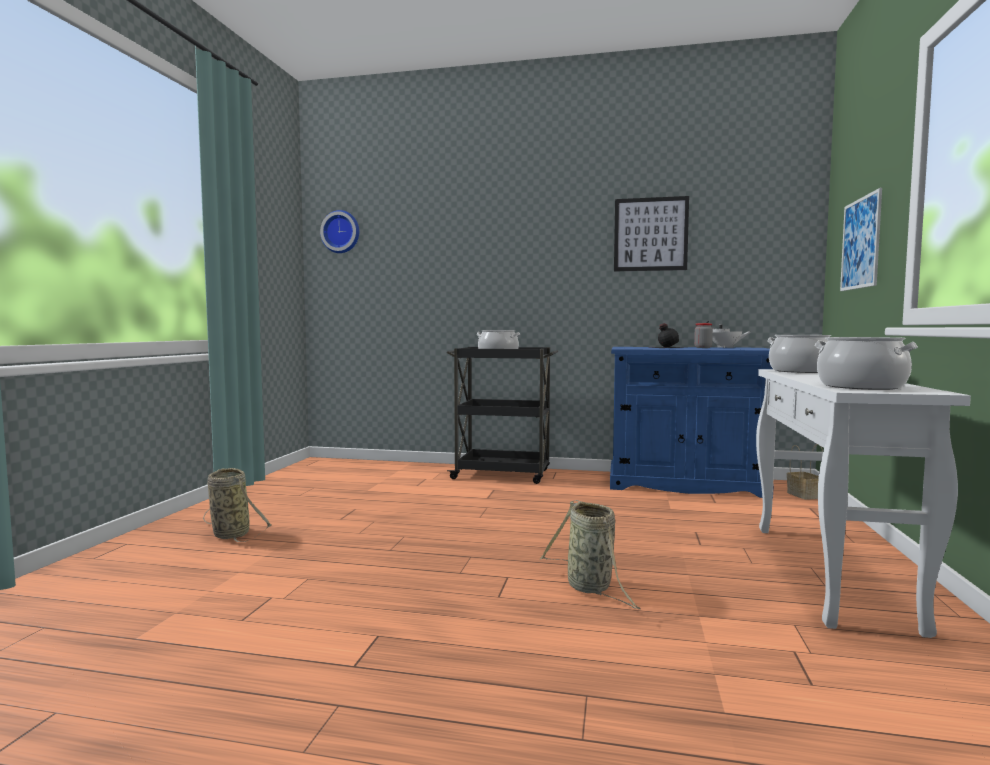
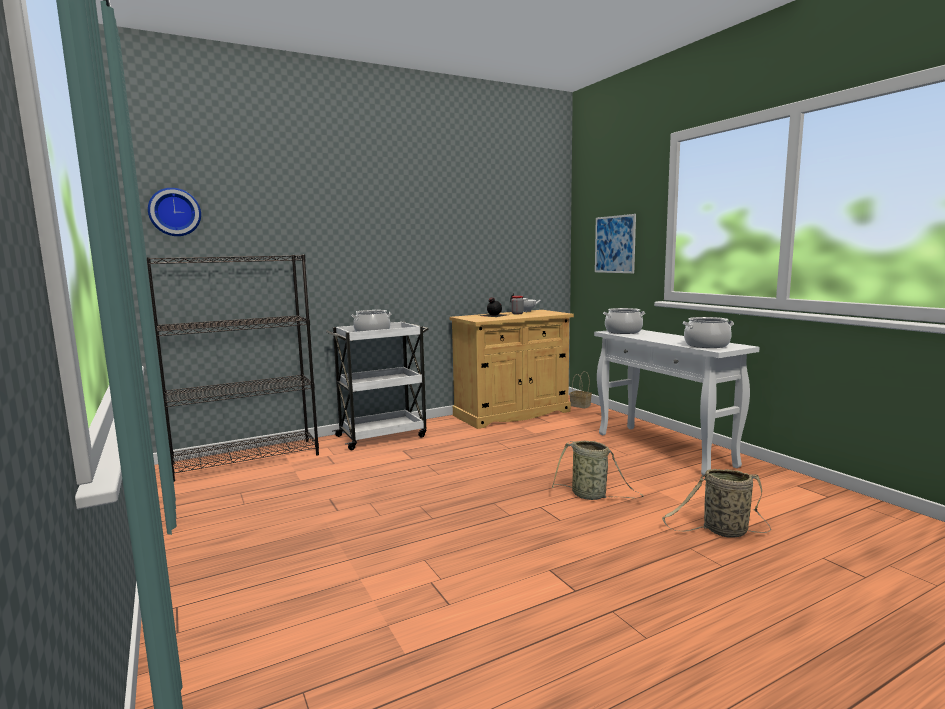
camera: 40 degrees left, 5 degrees up
(230, 534) = (267, 557): basket -> basket (722, 531)
(368, 467) = (247, 459): none -> black bookcase
(503, 474) = (383, 436): black cart -> white cart
(650, 234) = (470, 227): picture -> none
(685, 484) = (512, 413): blue cabinet -> beige cabinet

